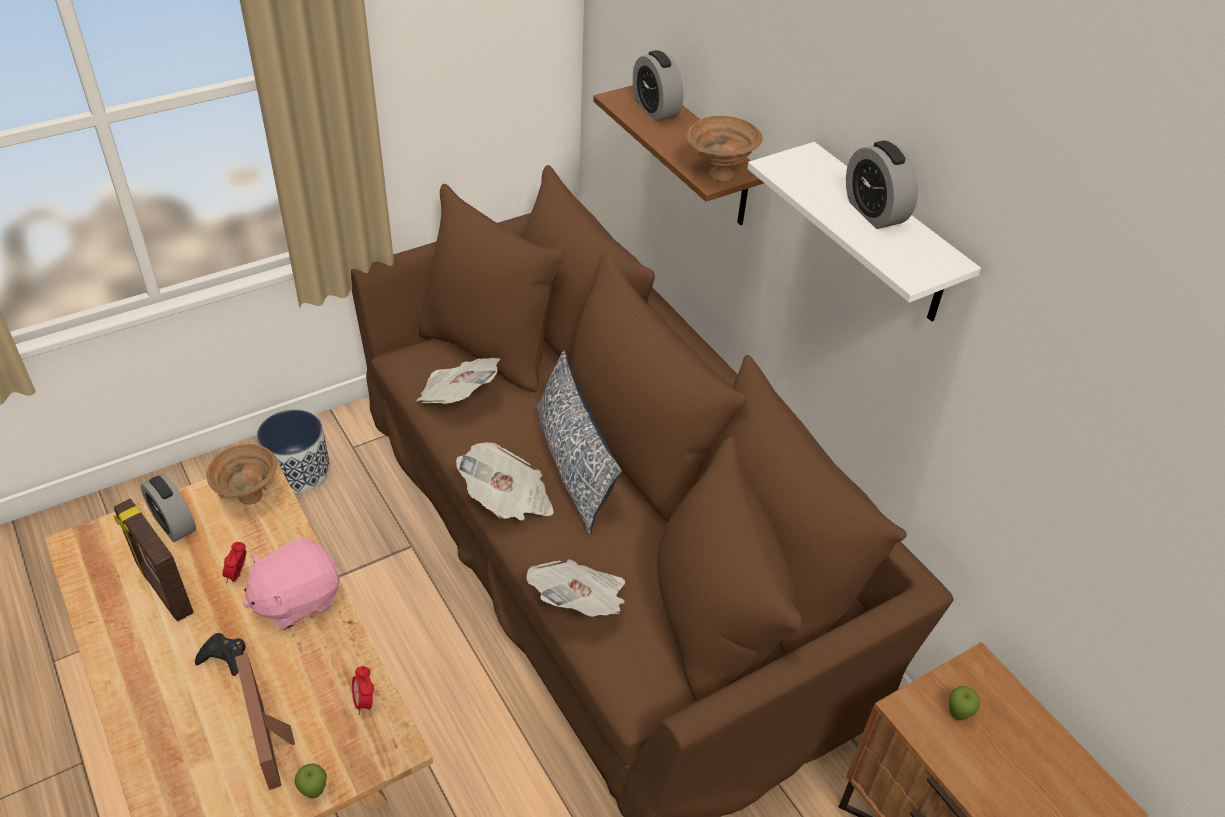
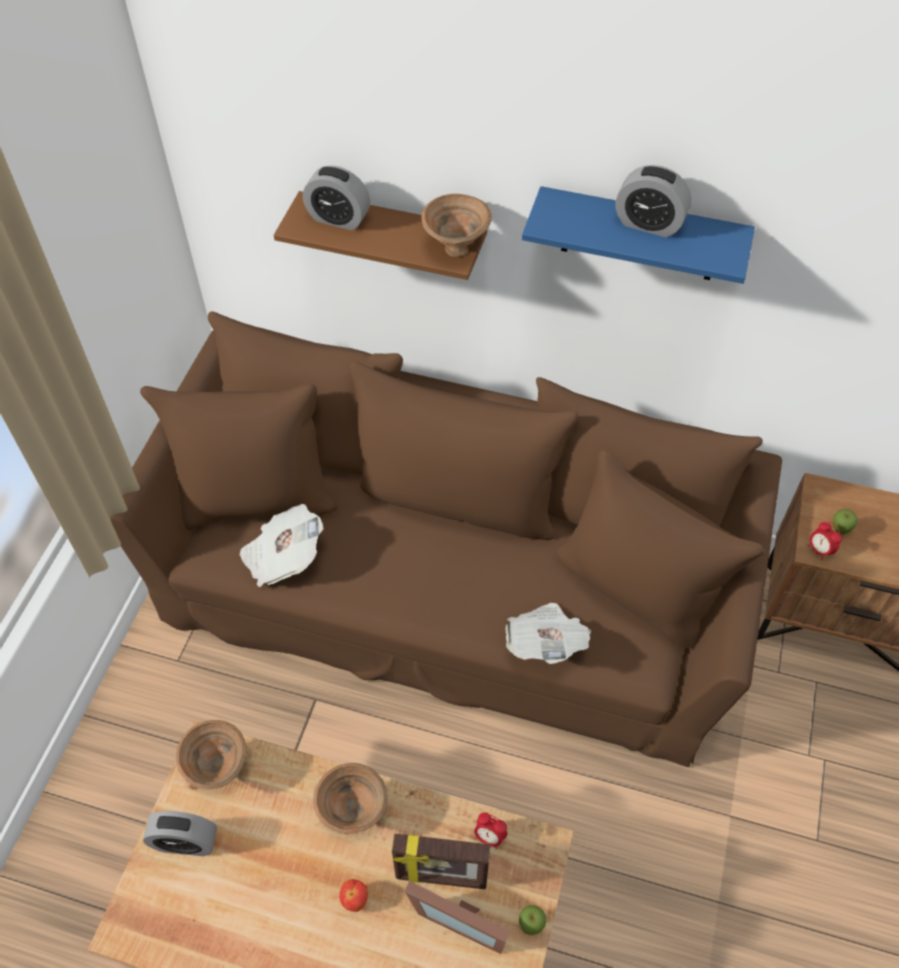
camera: 40 degrees left, 10 degrees up
(163, 590) = (245, 897): picture frame -> picture frame (441, 877)
(224, 656) = (355, 900): black game controller -> apple
(238, 575) = (288, 834): alarm clock -> alarm clock (819, 550)
(297, 599) = (354, 812): pink plush toy -> brown bowl
(299, 471) = (156, 715): planter -> none
(508, 500) = (414, 610): newspaper -> none
(573, 465) = (427, 546): pillow -> none
(883, 236) = (640, 235): white shelf -> blue shelf

